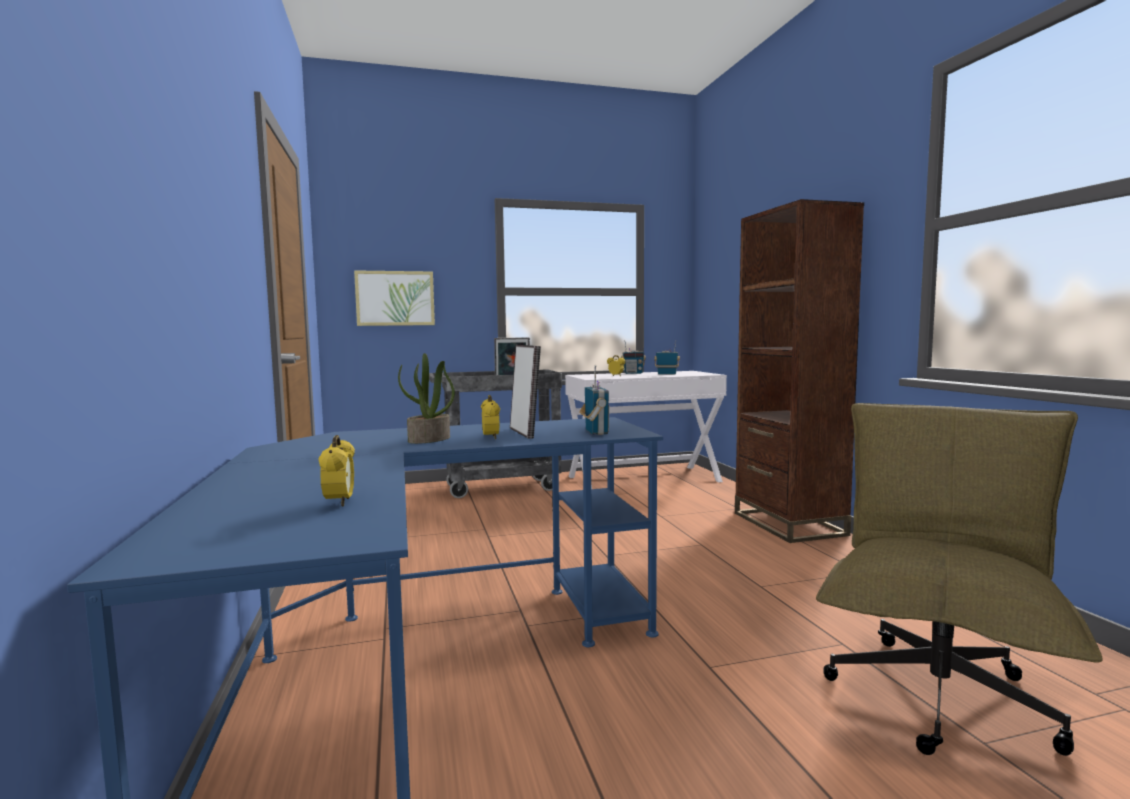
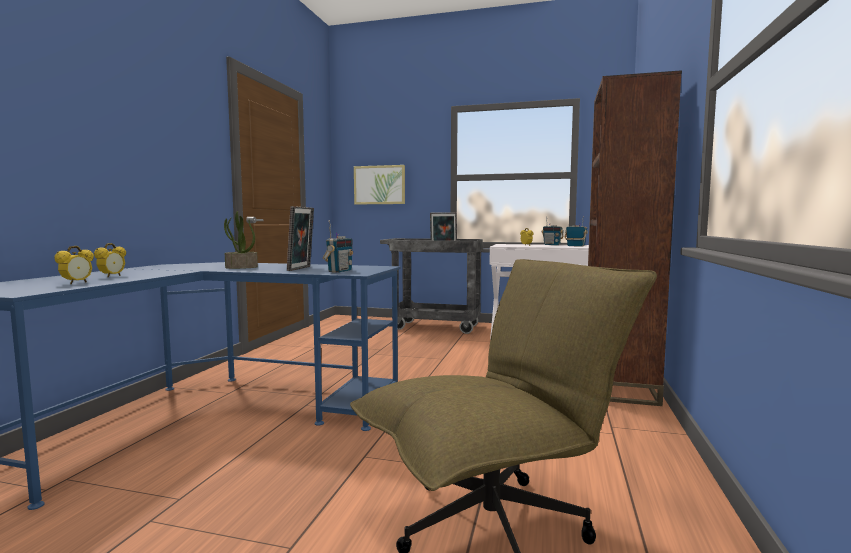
camera: 30 degrees right, 0 degrees up
(491, 438) = (272, 269): alarm clock -> alarm clock (112, 276)

